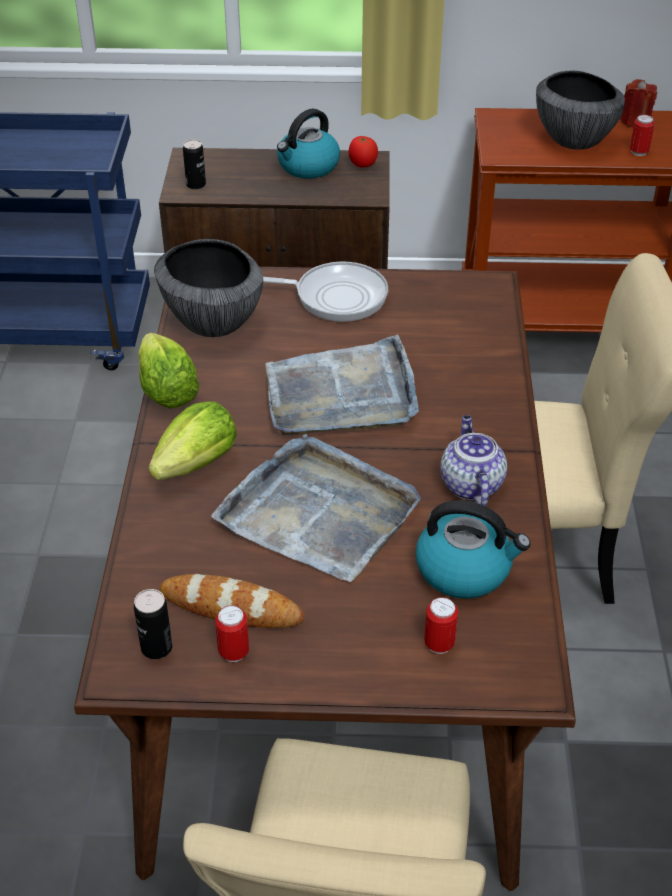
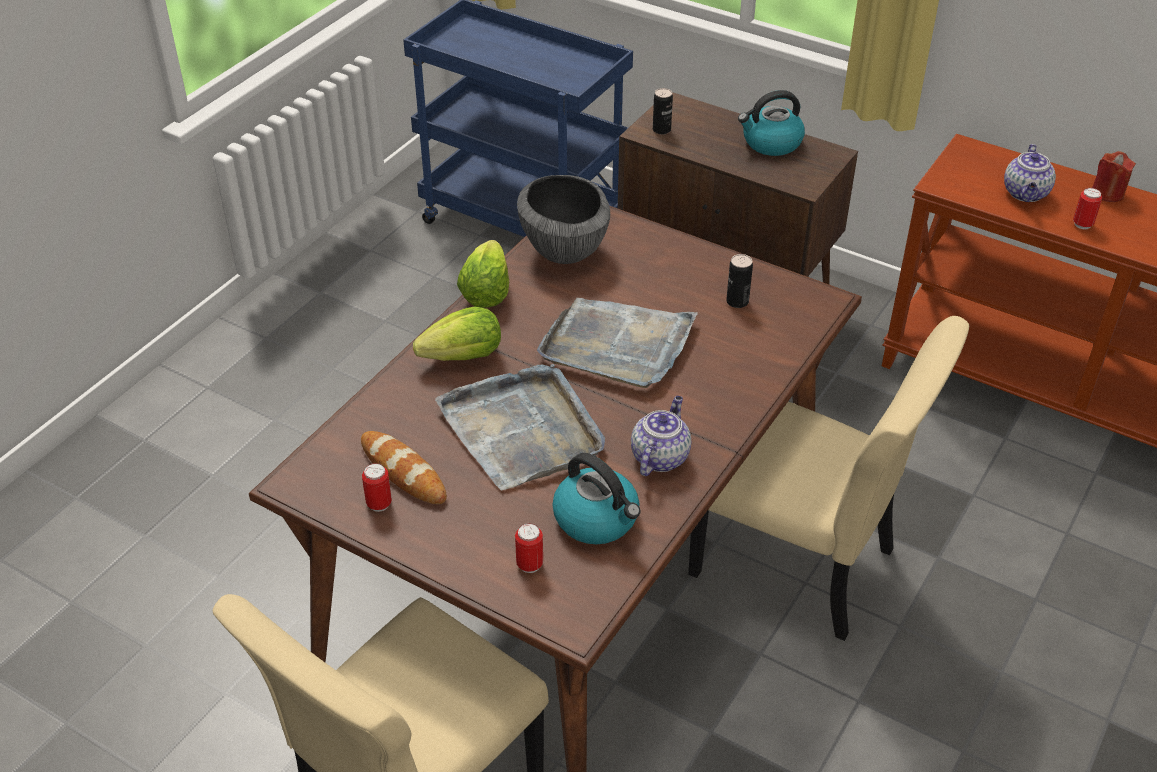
camera: 30 degrees right, 0 degrees up
(156, 647) = (330, 477): can -> can (737, 301)
(335, 297) = (680, 263): frying pan -> none
(362, 164) = (822, 156): tomato -> none
(574, 141) = (1026, 194): bowl -> teapot

